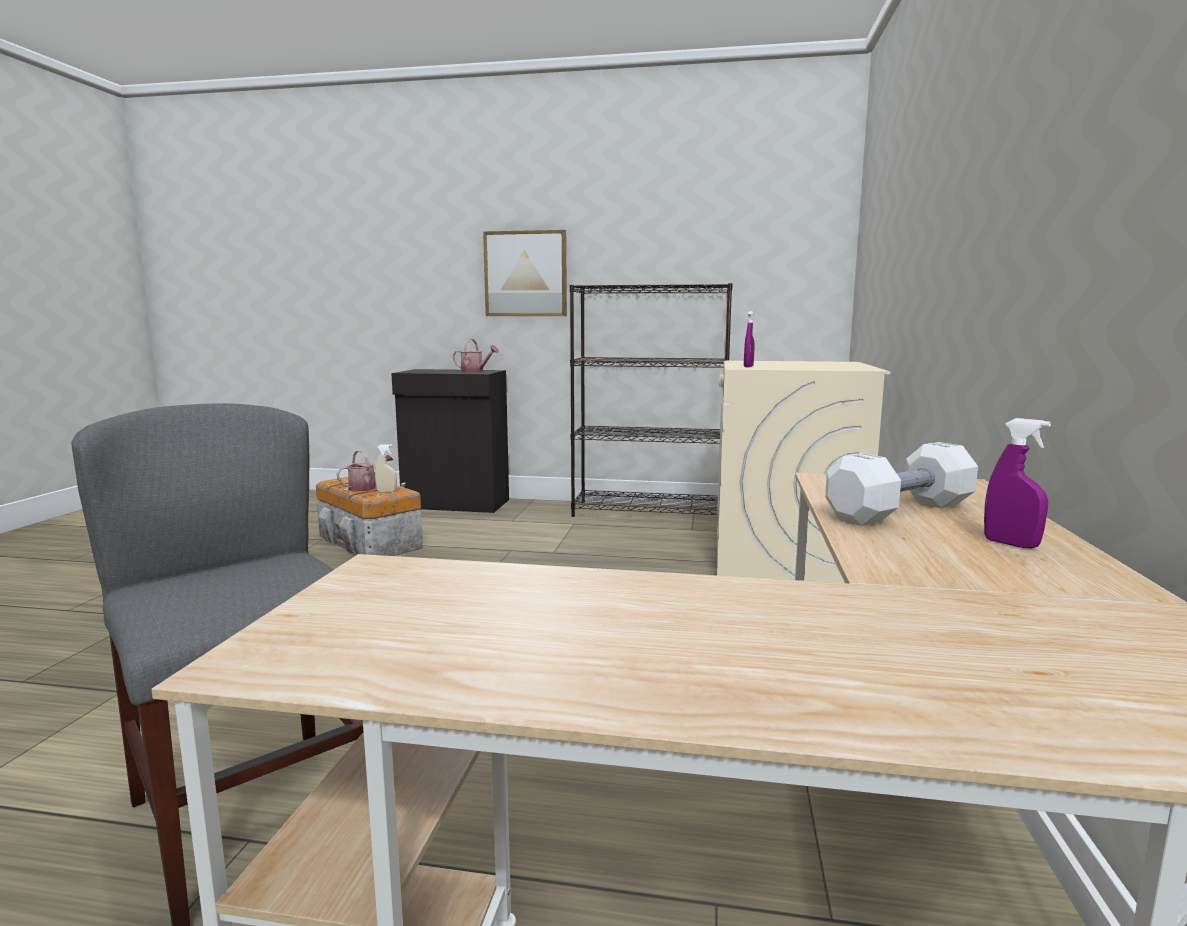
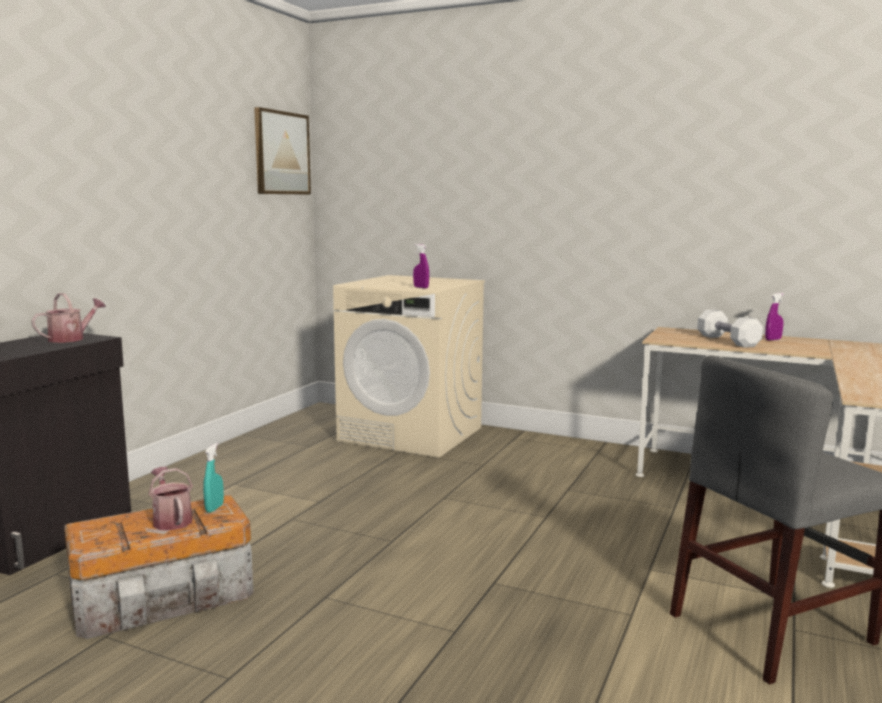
camera: 75 degrees left, 0 degrees up
(386, 491) = (214, 508): beige spray bottle -> turquoise spray bottle
(526, 274) = (73, 199): picture -> picture (281, 153)
(649, 512) = (236, 451): black bookcase -> none

